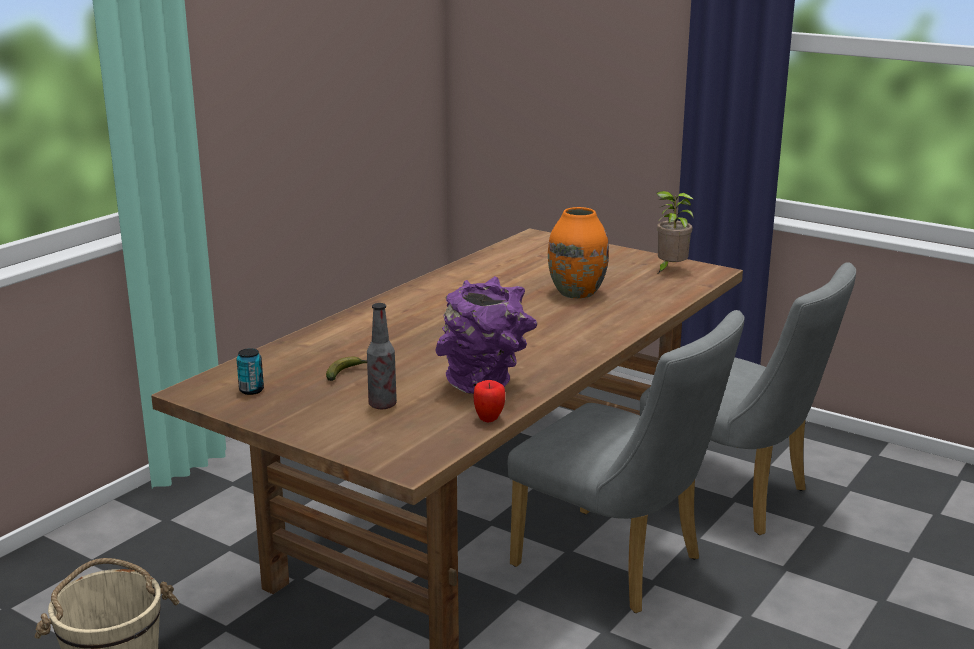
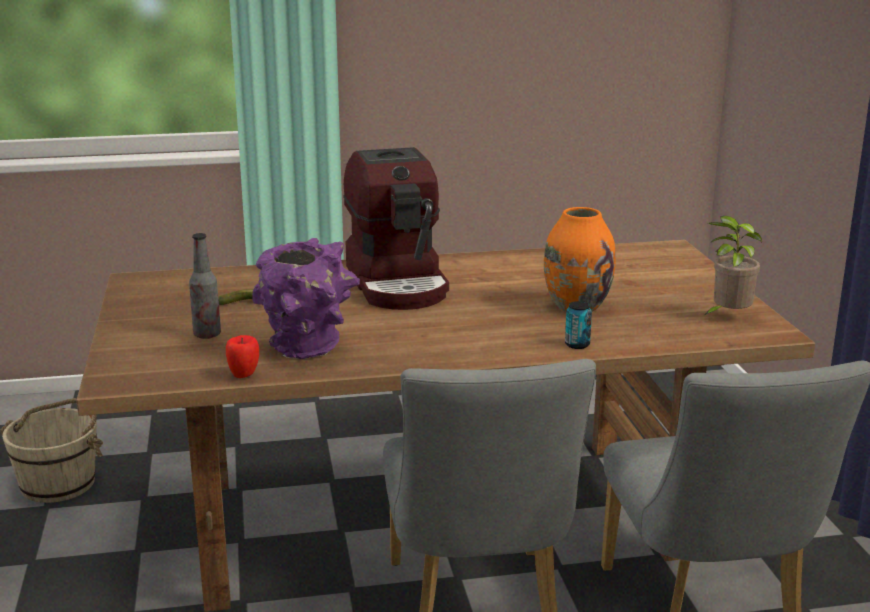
camera: 45 degrees right, 0 degrees up
(251, 390) = (163, 292): can -> can (577, 344)
(422, 317) = (398, 283): none -> coffee machine

